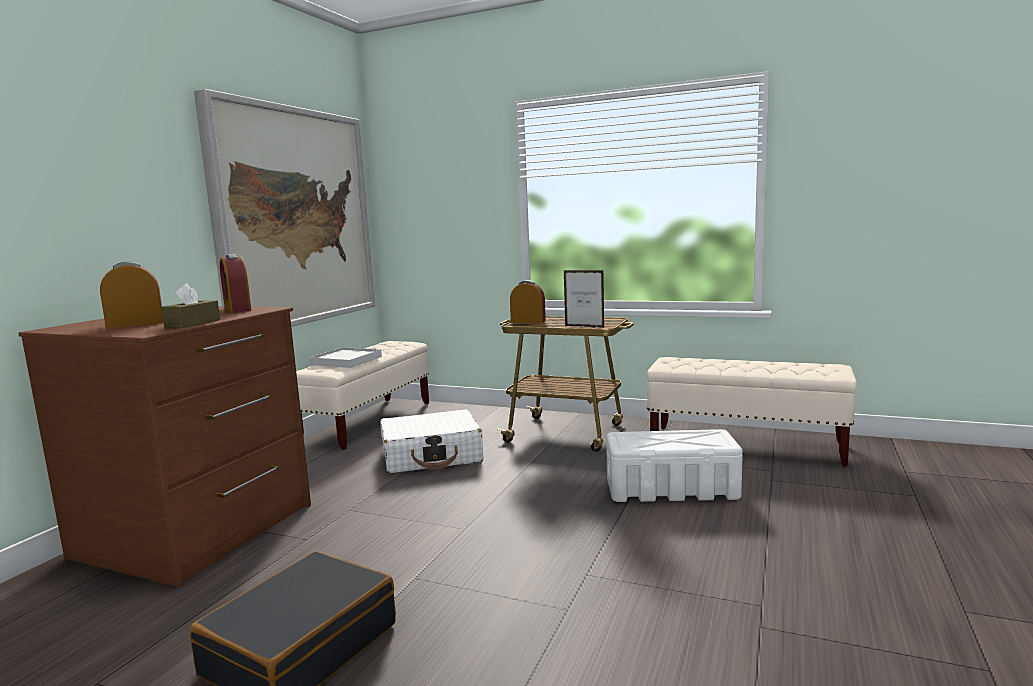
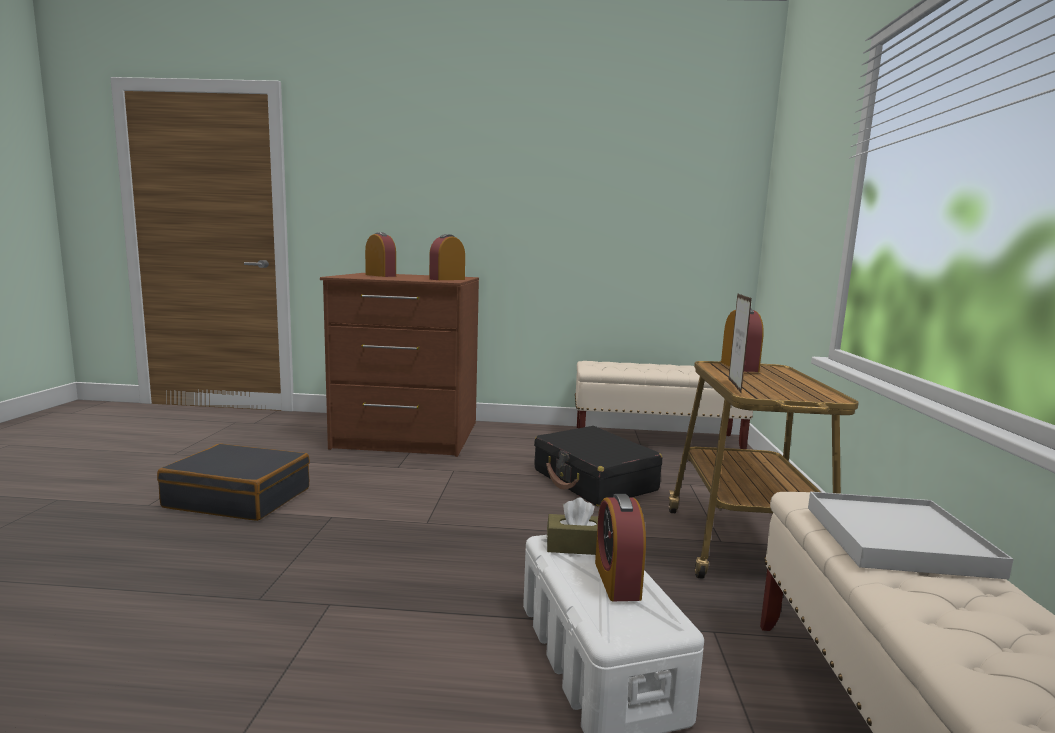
camera: 70 degrees right, 0 degrees up
(193, 323) = (376, 278): brown tissue box -> brown tissue box (576, 546)
(295, 217) = (628, 216): picture -> none
(346, 361) = (632, 366): white tray -> white tray (896, 540)
(432, 456) = (594, 480): white suitcase -> black suitcase
(673, 436) = (617, 580): none -> alarm clock

